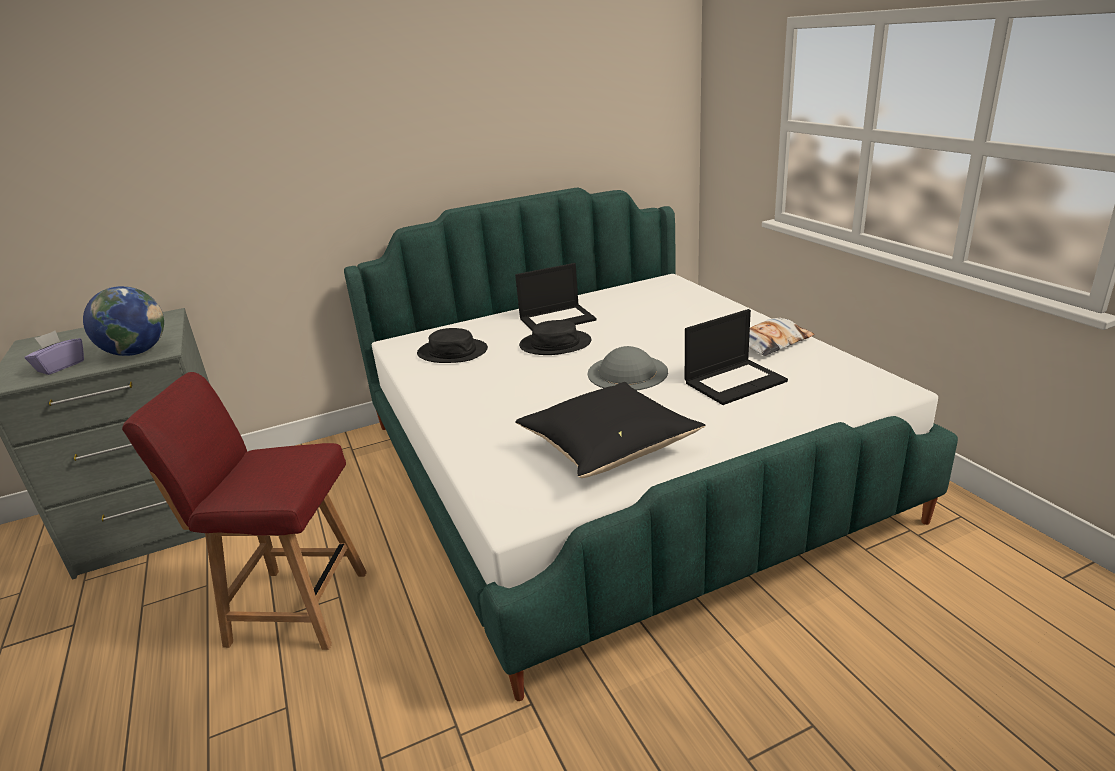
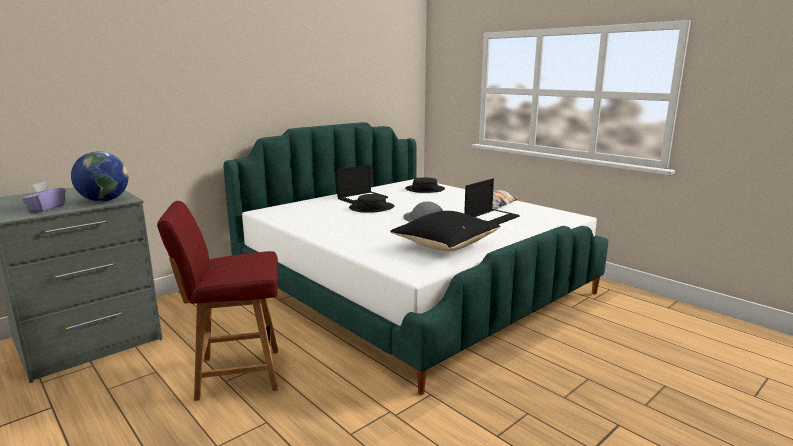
camera: 20 degrees left, 10 degrees down
(452, 352) = (306, 214): black hat -> black hat (425, 189)

